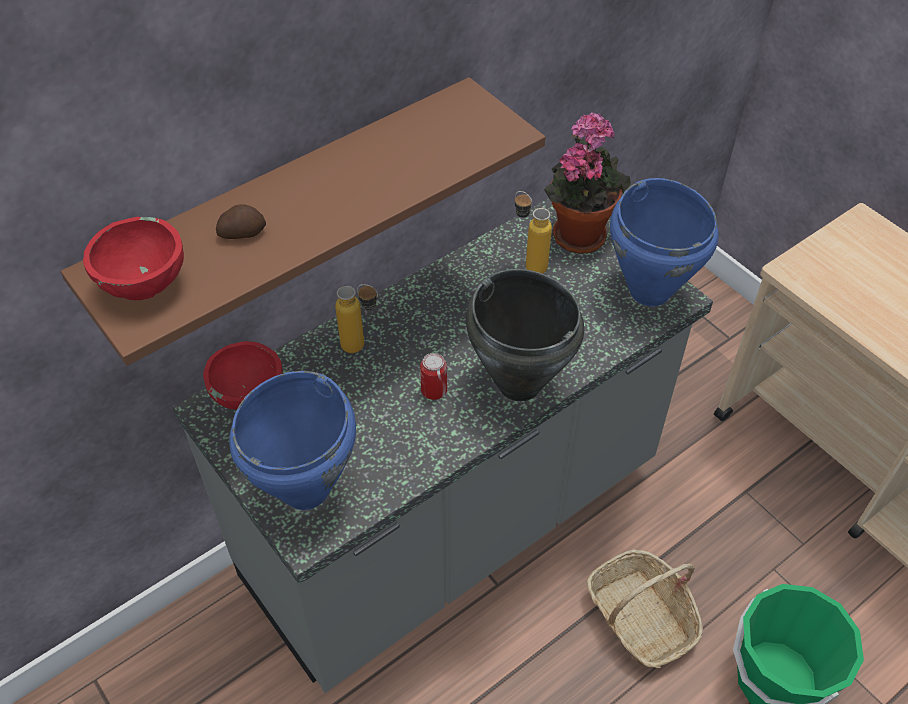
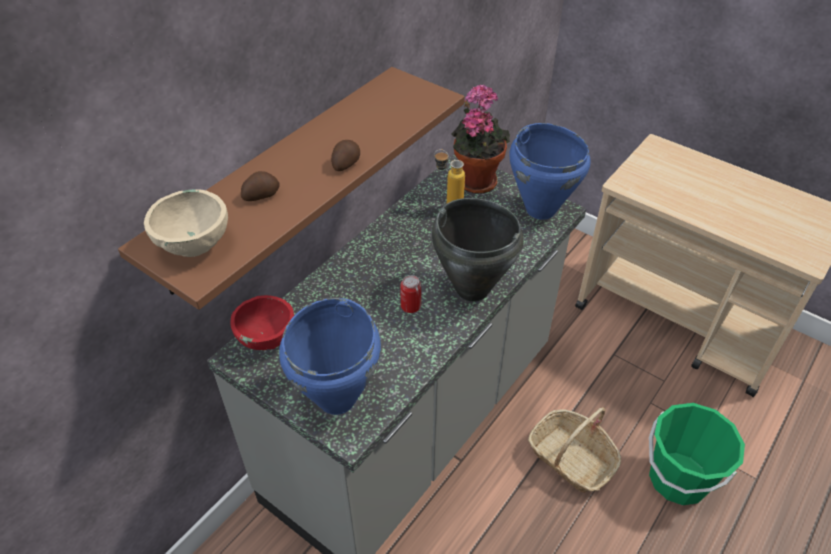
camera: 15 degrees left, 5 degrees down
(145, 284) = (195, 245): red bowl -> beige bowl
(357, 208) = (345, 163): none -> potato
(362, 347) = (344, 287): bottle -> none

